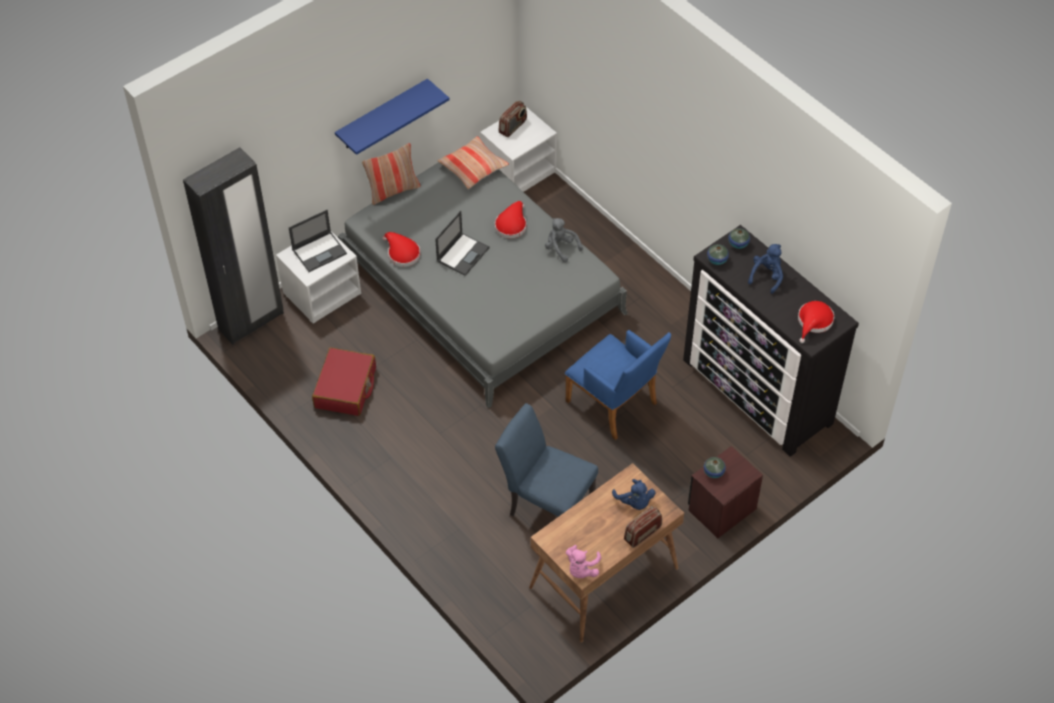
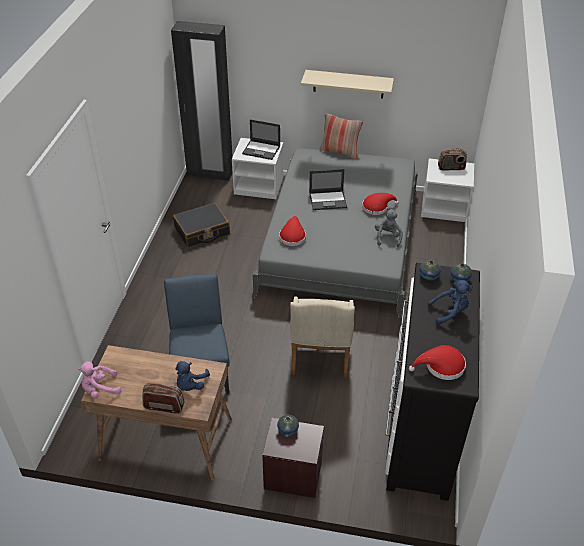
camera: 50 degrees right, 10 degrees down
(346, 388) = (202, 231): red suitcase -> black suitcase
(382, 115) = (348, 84): blue shelf -> beige shelf
(402, 253) = (298, 178): red hat -> red hat (292, 236)
(473, 168) = (397, 169): pillow -> none
(615, 406) = (320, 357): blue armchair -> beige armchair

